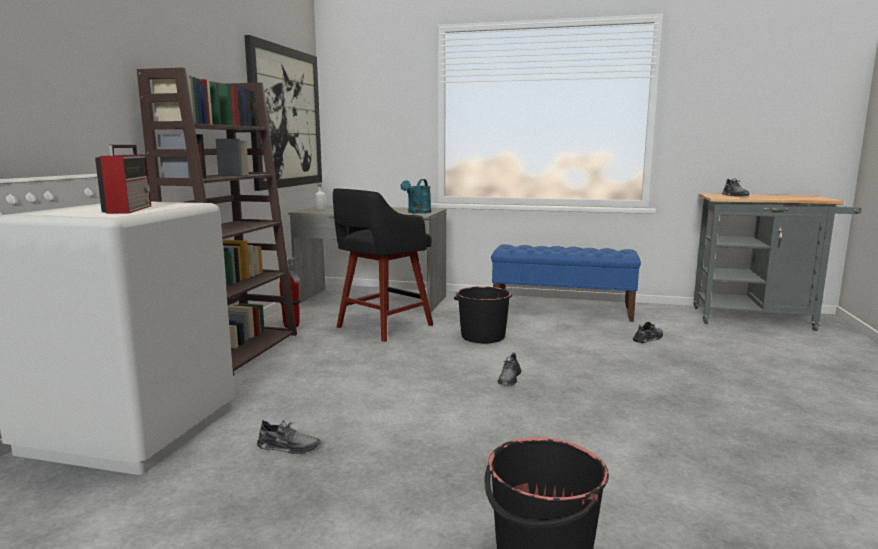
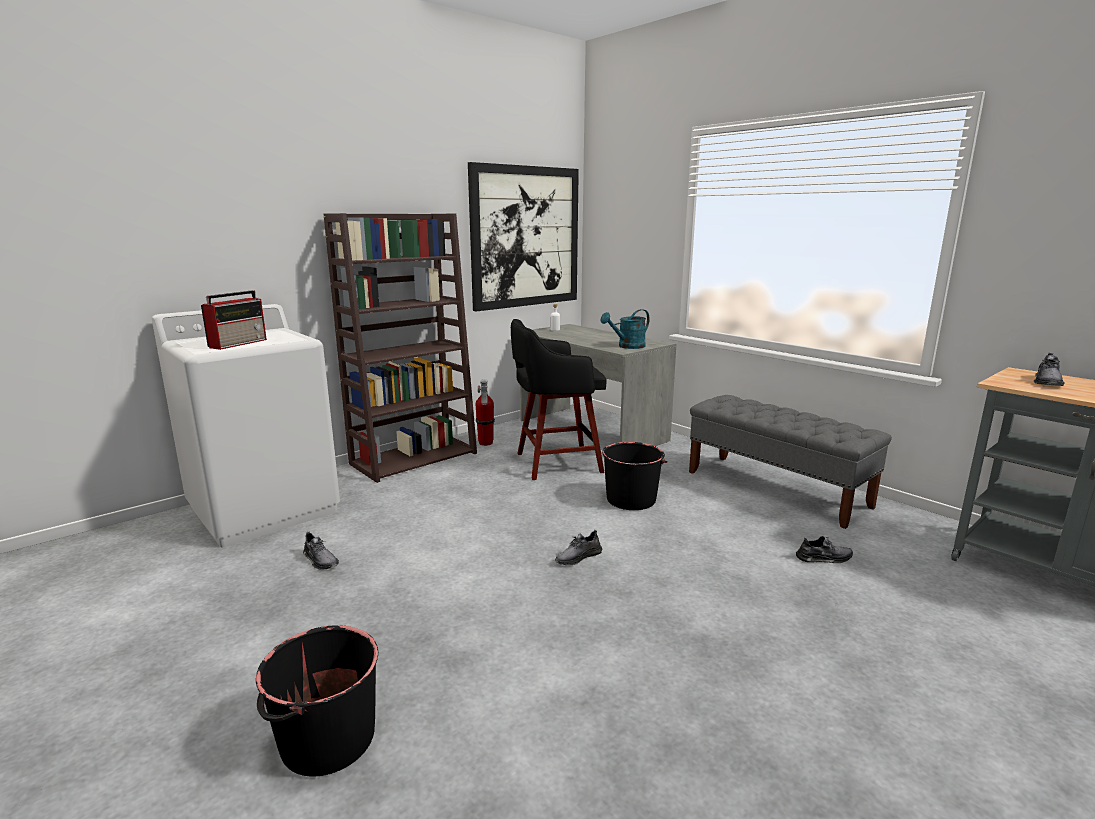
camera: 35 degrees right, 5 degrees up
(562, 310) = (776, 489): blue bench -> grey bench

